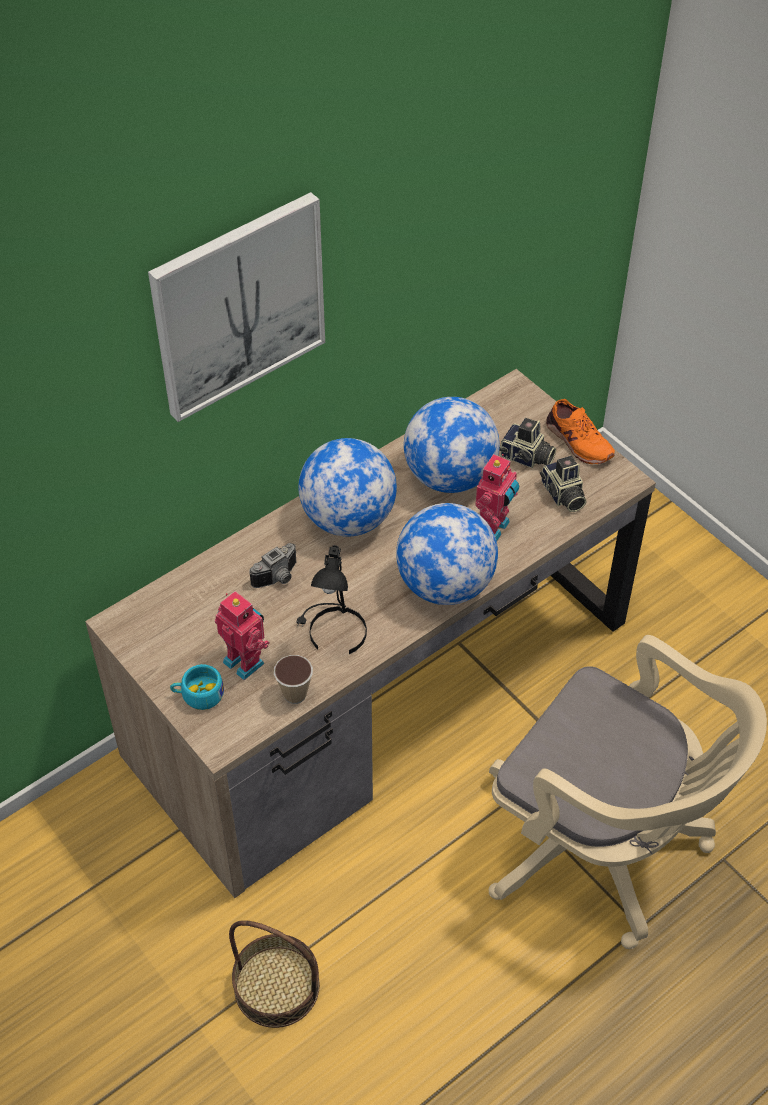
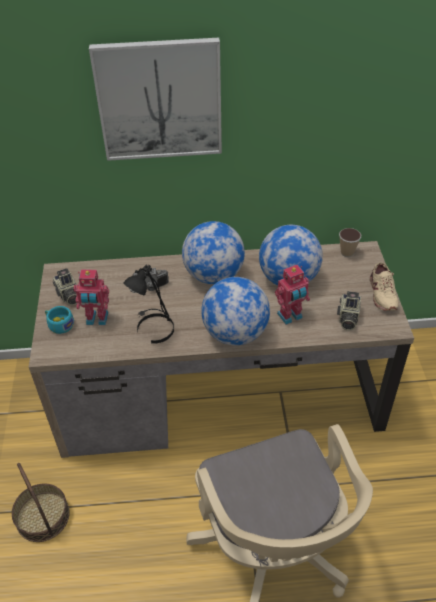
camera: 35 degrees right, 5 degrees down
(245, 661) = (97, 319): toy robot -> toy robot turned 105 degrees clockwise
(295, 694) = (105, 349): cup -> cup (347, 253)
(526, 457) = (342, 288): camera -> camera (68, 295)
(578, 441) = (382, 293): orange shoe -> beige shoe

